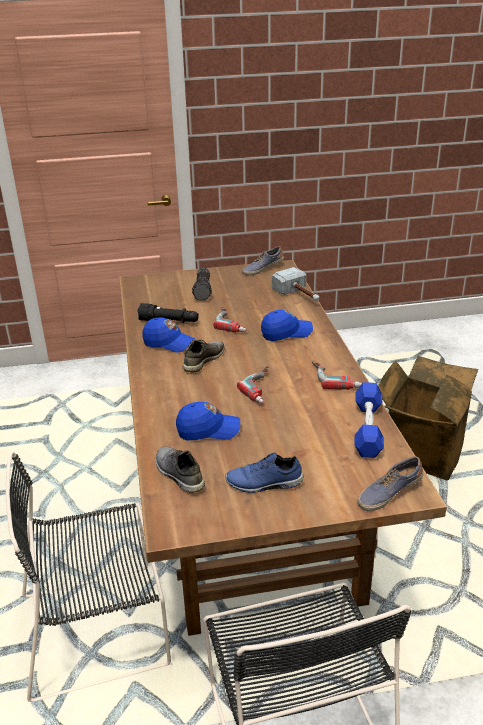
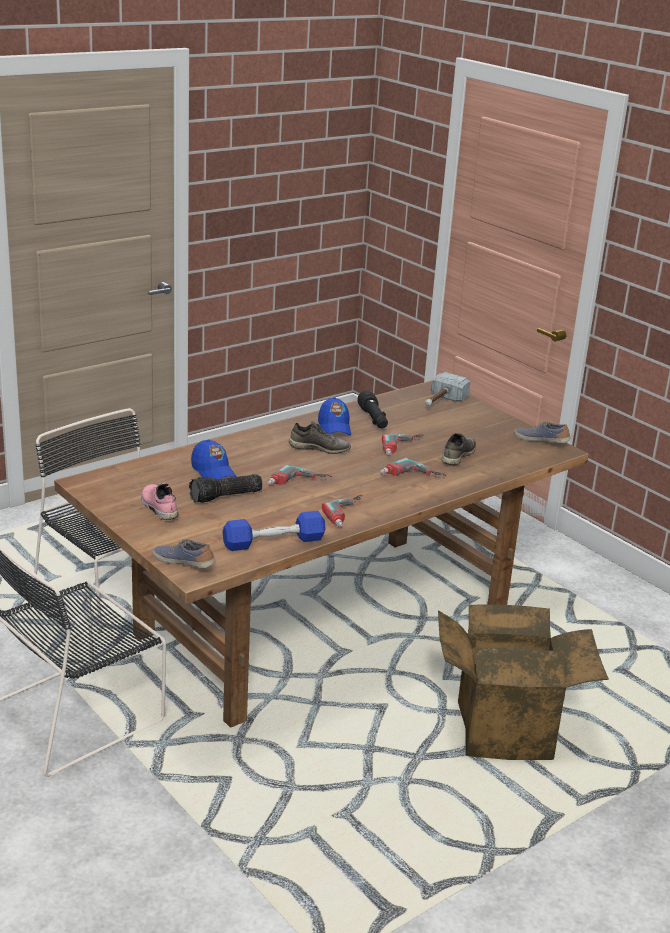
camera: 60 degrees right, 5 degrees down
(178, 475) = (146, 472): grey shoe -> grey shoe (457, 456)
(204, 290) = (455, 422): flashlight -> flashlight (226, 497)
(264, 484) = (158, 508): blue shoe -> pink shoe
(286, 333) = (411, 477): blue cap -> power drill
(299, 295) = (501, 470): hammer -> hammer (441, 402)

